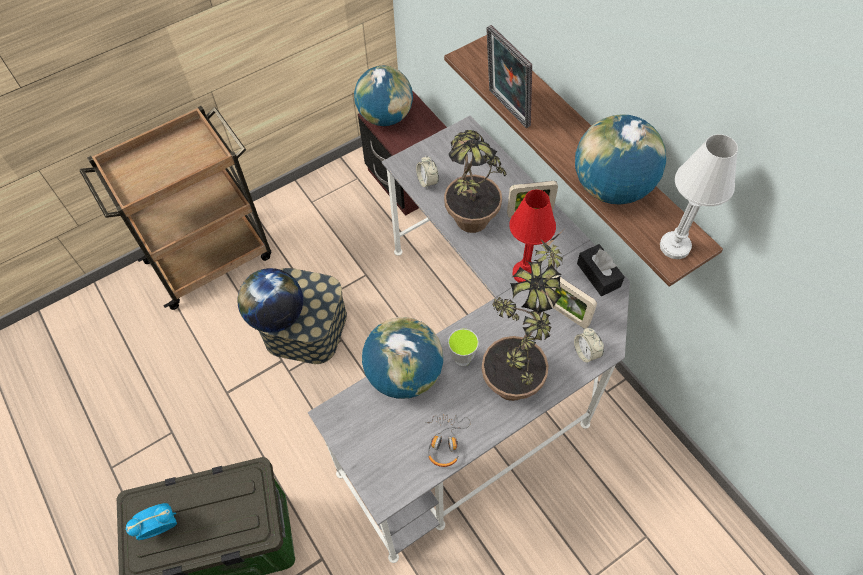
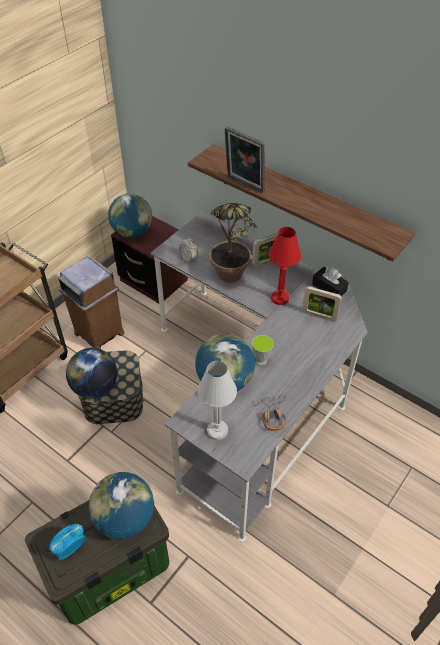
camera: 20 degrees left, 10 degrees down
(318, 235) = (98, 333): none -> brown trash can
(517, 371) = (301, 358): potted plant -> none
(586, 353) = (342, 335): alarm clock -> none
(611, 187) = (332, 214): globe -> globe (125, 518)
(675, 246) = (386, 238): white table lamp -> white table lamp (217, 431)

